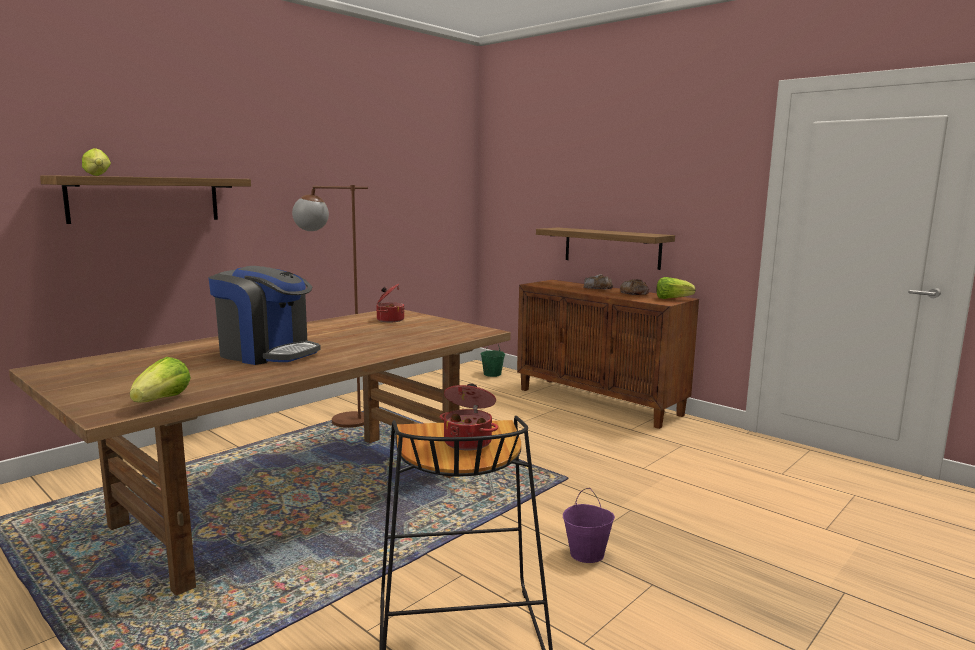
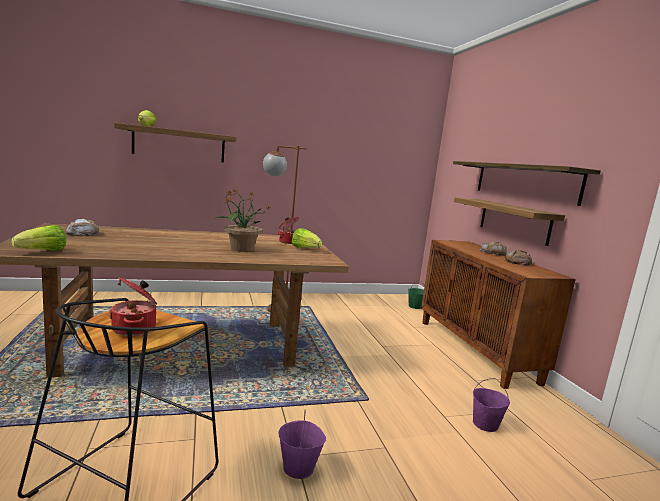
camera: 30 degrees right, 0 degrees up
(123, 368) = (82, 233): none -> bread
(267, 353) = (166, 243): coffee machine -> none
(368, 339) = (241, 249): none -> potted plant
(617, 203) = (524, 181): none -> shelf
(672, 299) = (544, 273): lettuce -> lettuce (305, 249)
(678, 462) = (485, 424): none -> purple bucket

